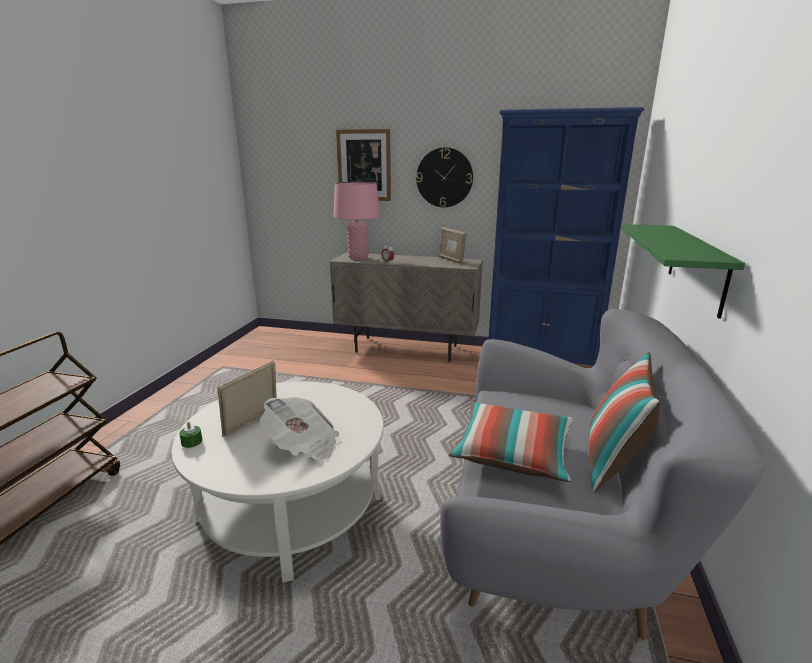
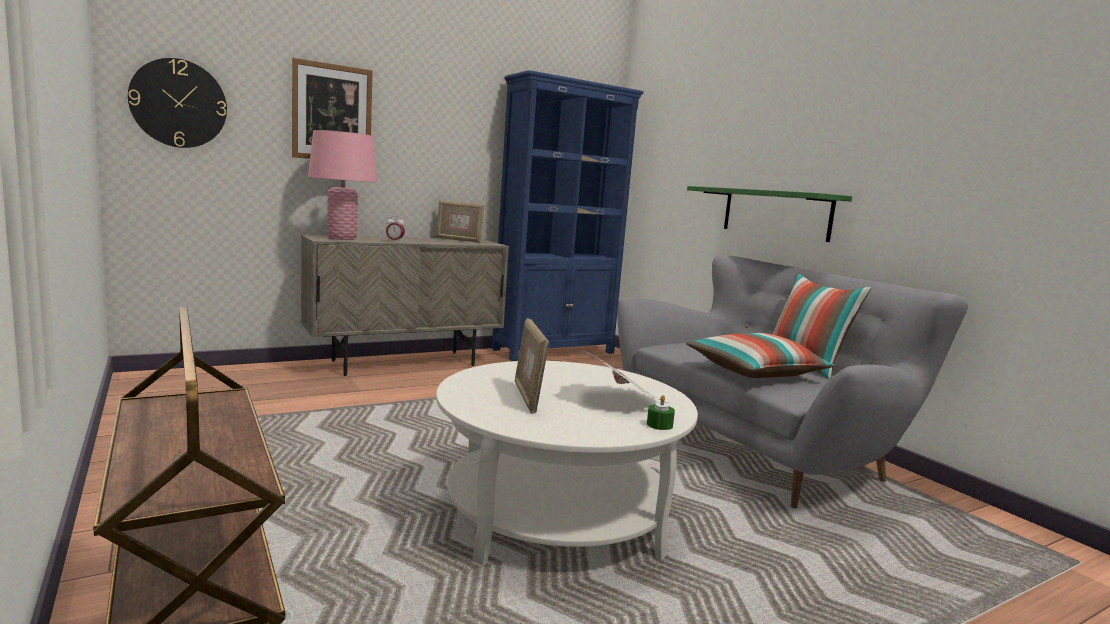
camera: 45 degrees left, 10 degrees down
(192, 442) = (513, 425): green candle -> green candle (659, 425)
(444, 177) = (439, 140): wall clock -> wall clock (178, 103)

